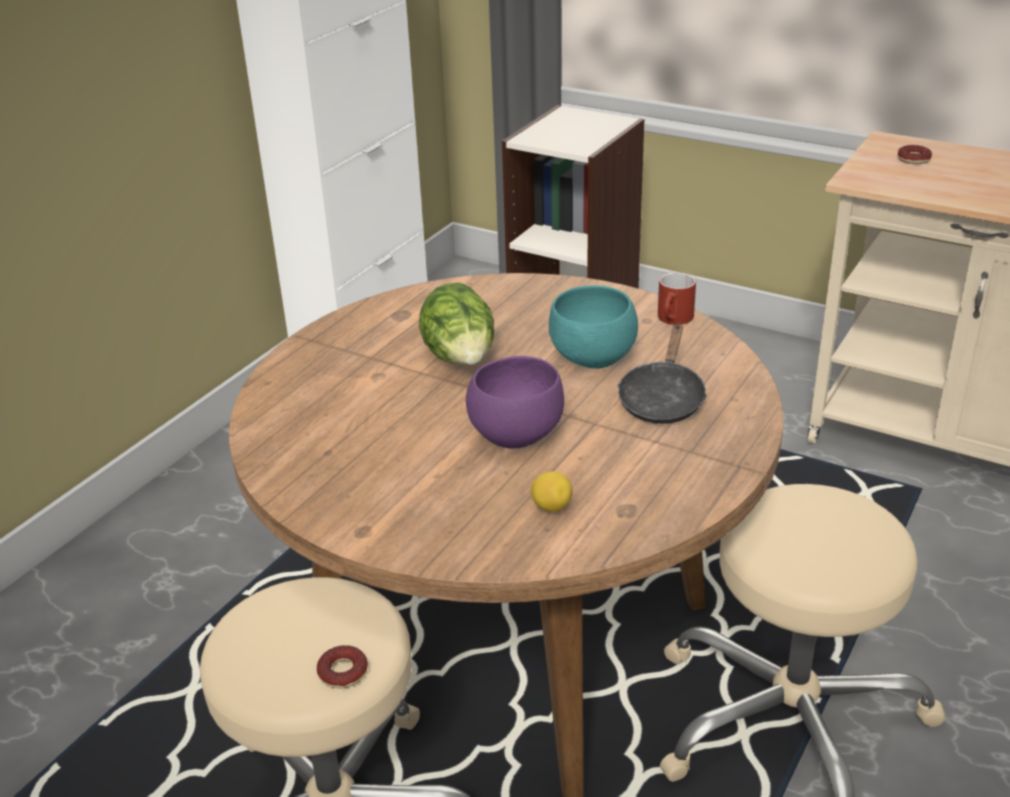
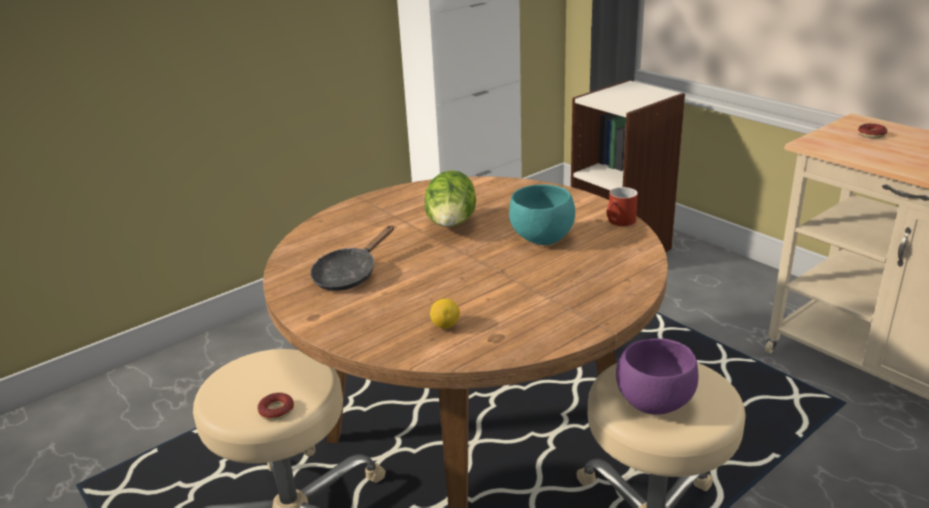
camera: 20 degrees right, 5 degrees down
(514, 435) = (453, 277): purple bowl -> purple bowl (652, 402)
(662, 399) = (573, 271): black frying pan -> black frying pan (349, 275)

